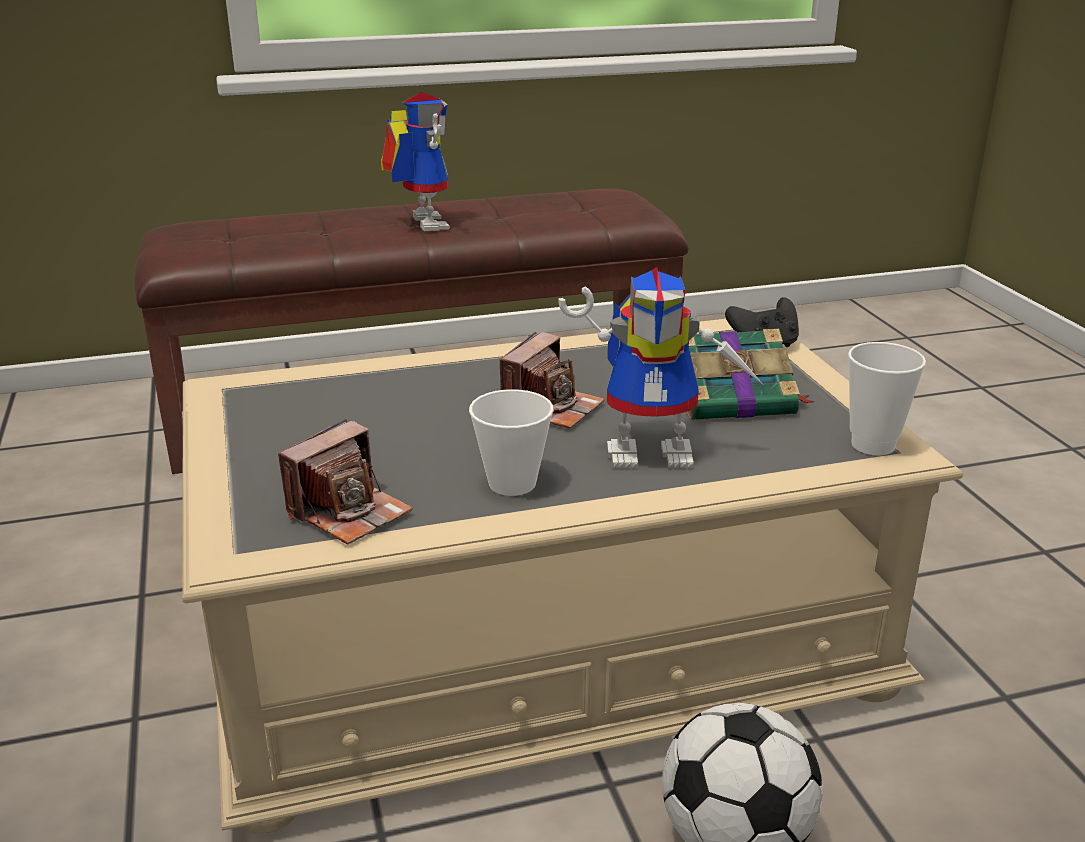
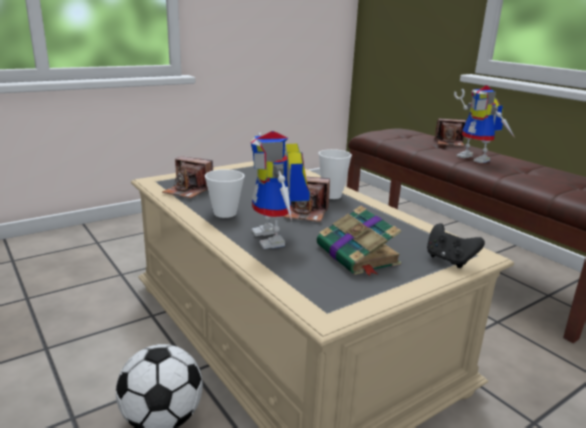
camera: 70 degrees right, 5 degrees down
(313, 217) = (449, 143): none -> camera
(420, 223) = (478, 158): toy robot -> toy robot turned 90 degrees clockwise
(873, 445) = (329, 302): cup -> cup (332, 195)

